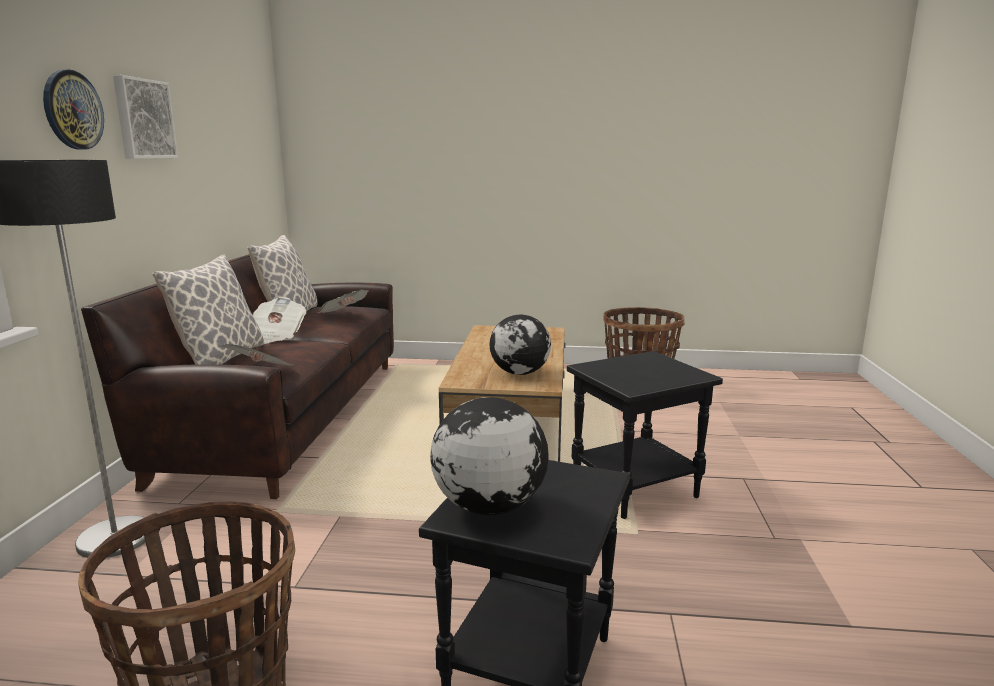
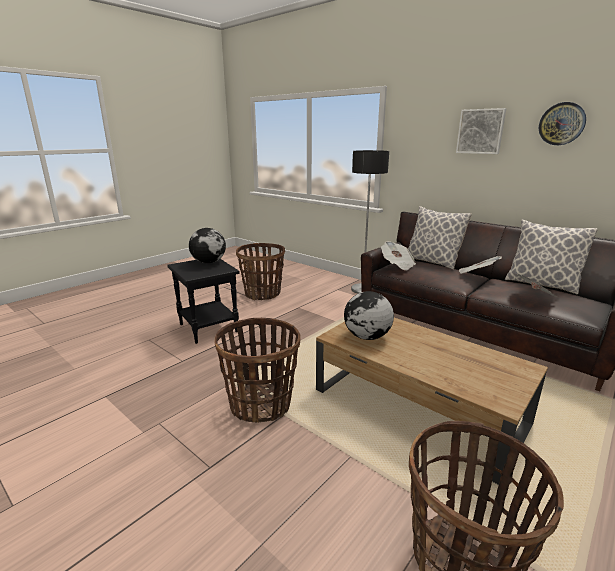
camera: 125 degrees right, 5 degrees up
(72, 110) = (430, 130): wall clock -> wall clock (562, 124)
(635, 490) = (261, 404): black side table -> basket

